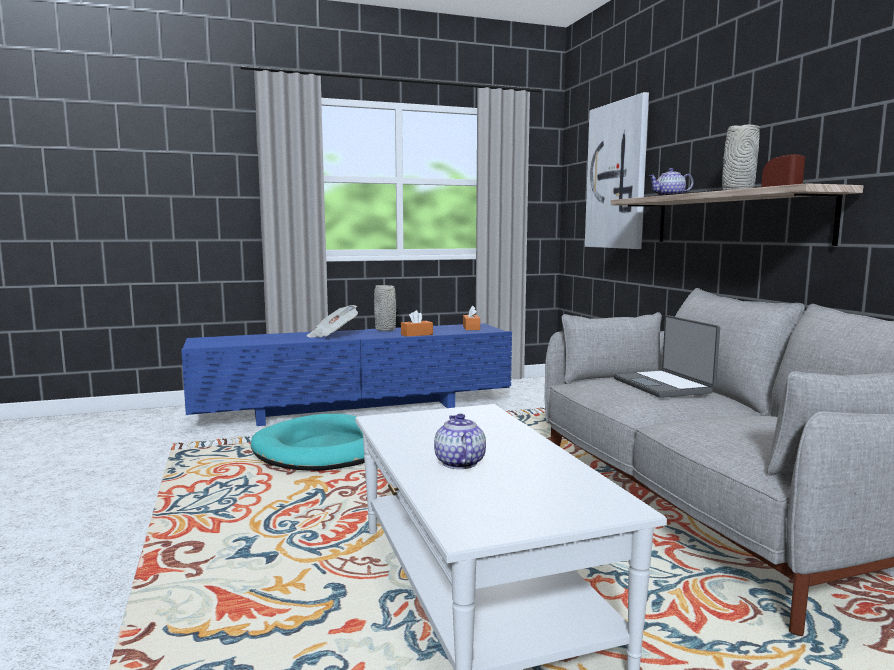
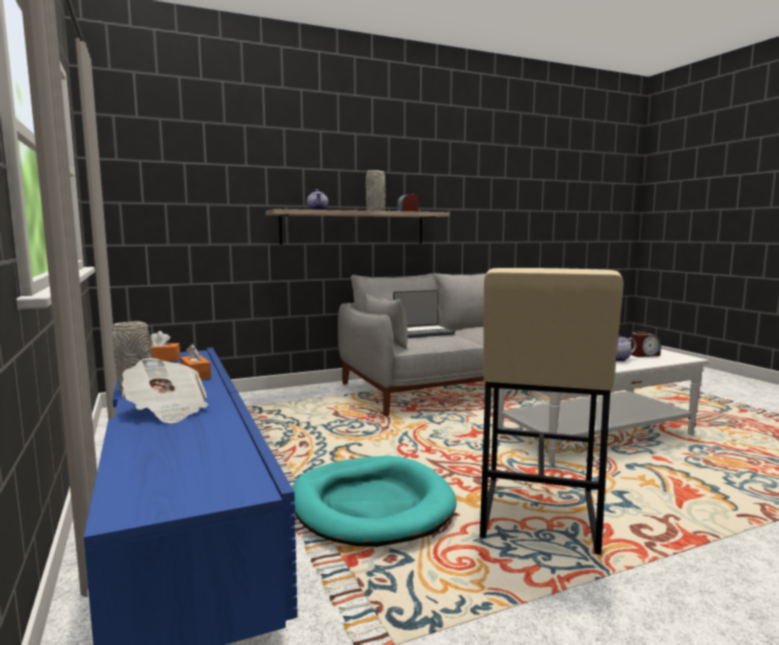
camera: 95 degrees left, 0 degrees up
(259, 505) = (539, 517): none -> beige stool
(498, 494) = (644, 355): none -> alarm clock
(617, 176) = (208, 184): picture -> none

